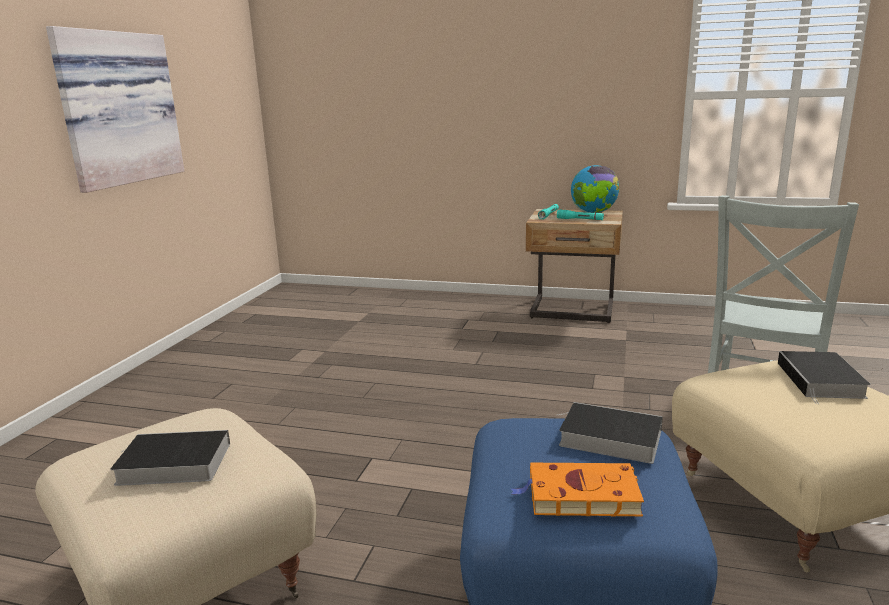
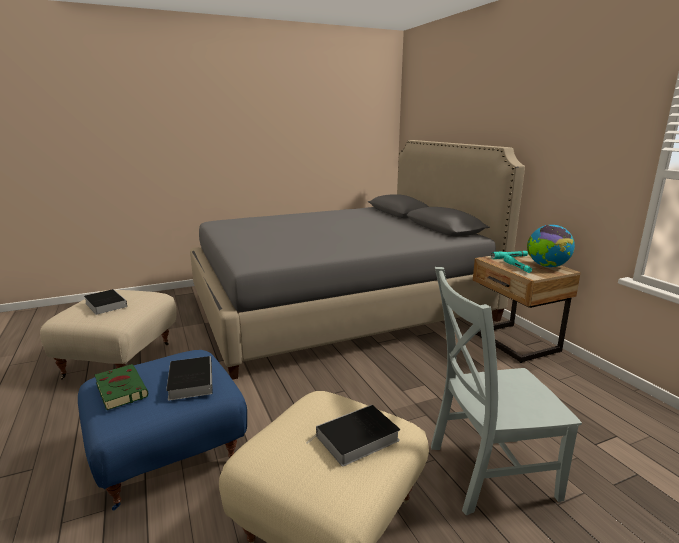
camera: 50 degrees right, 0 degrees up
(117, 109) = (275, 144): picture -> none
(349, 353) = (339, 307): none -> grey bed
(579, 496) = (120, 389): orange book -> green book

